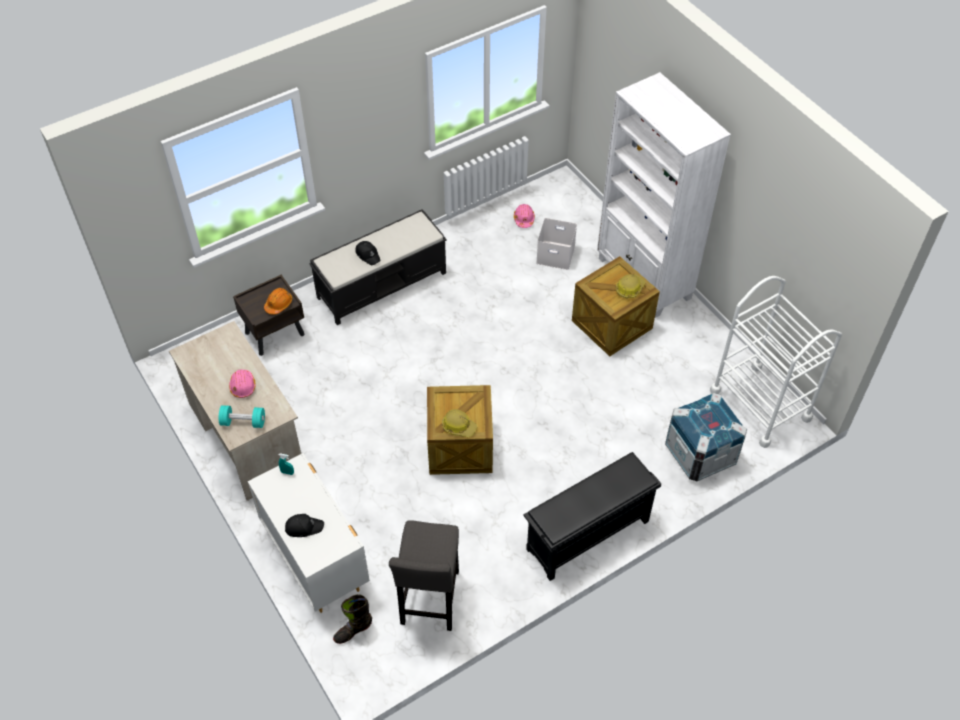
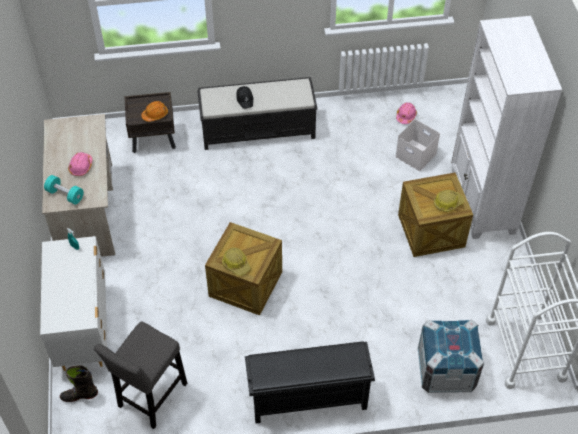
camera: 25 degrees right, 0 degrees up
(303, 527) = (61, 294): black cap -> none

